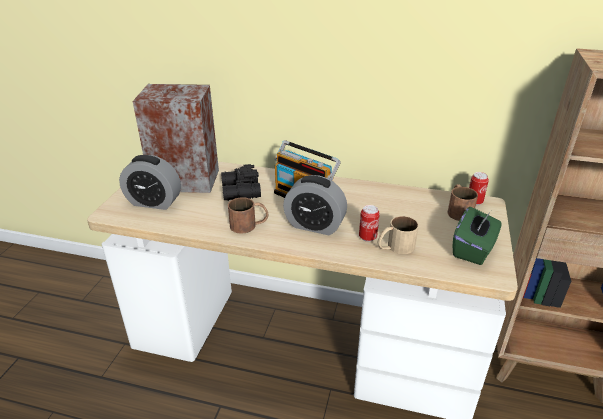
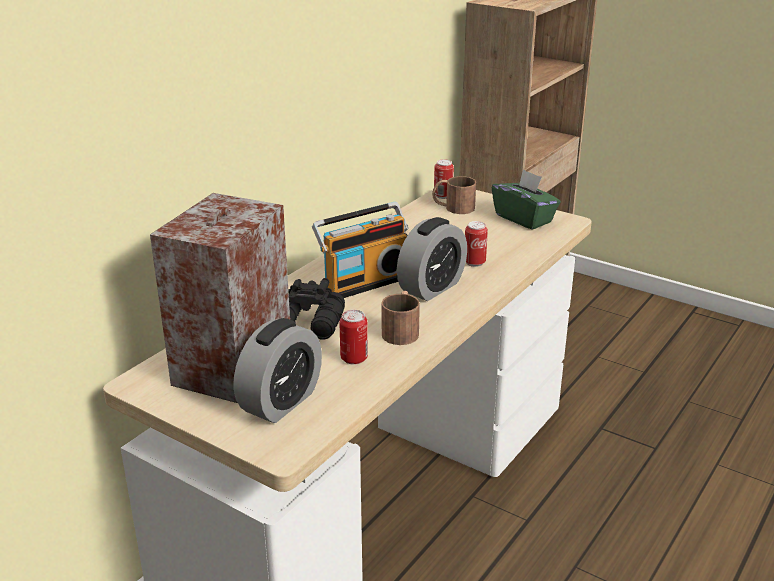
camera: 70 degrees left, 5 degrees down
(207, 215) = (354, 358): none -> can
(395, 247) = (500, 253): beige mug -> none

